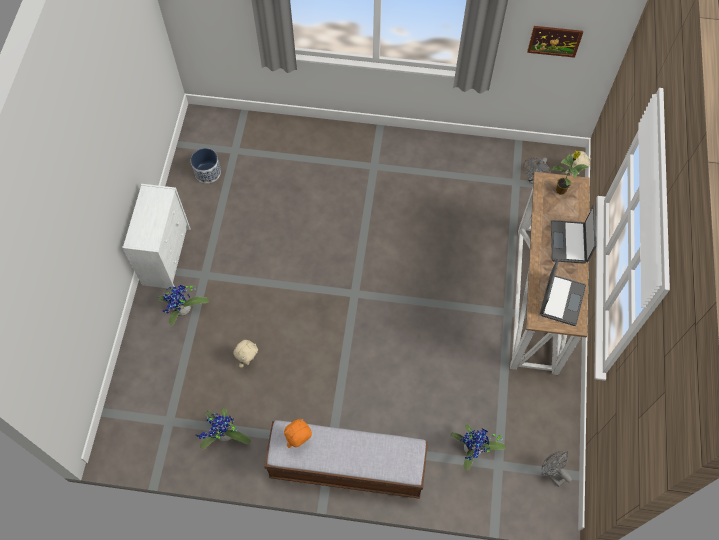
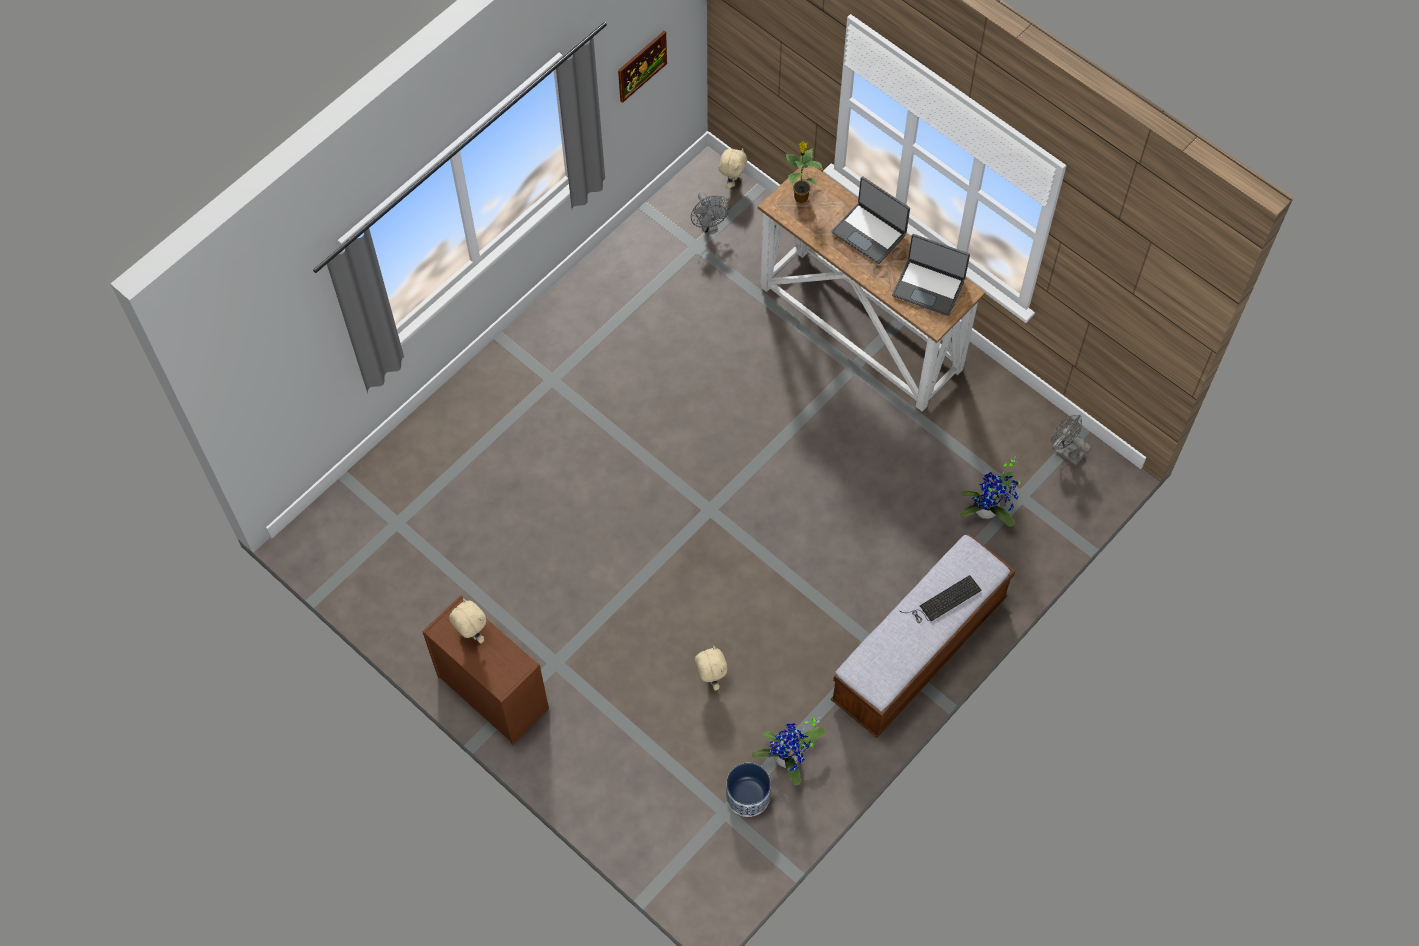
camera: 55 degrees left, 0 degrees up
(155, 207) = (471, 633): none -> beige plush toy
(166, 255) = (491, 692): white dresser -> brown dresser
(183, 311) = (588, 716): potted plant -> none
(207, 172) = (404, 574): planter -> planter (747, 796)
(299, 441) = (880, 659): orange plush toy -> none
(366, 455) = (943, 601): none -> keyboard
(551, 473) = (1065, 451): grey fan -> grey fan turned 45 degrees clockwise
(561, 300) = (929, 287): laptop -> laptop turned 150 degrees clockwise

